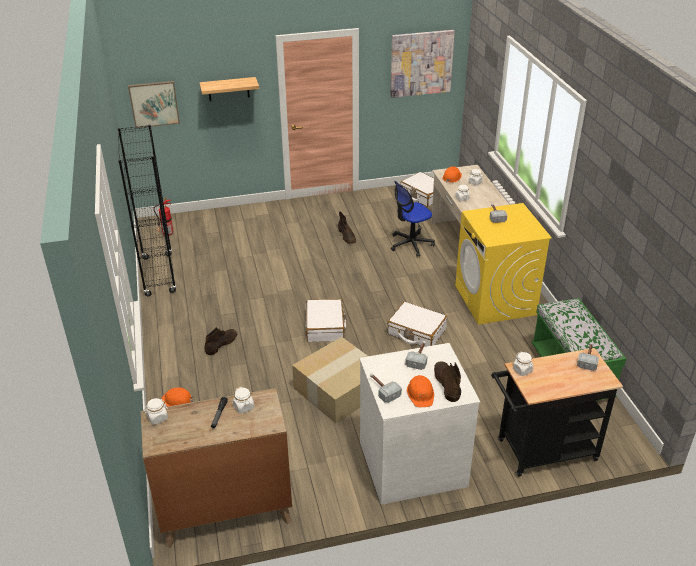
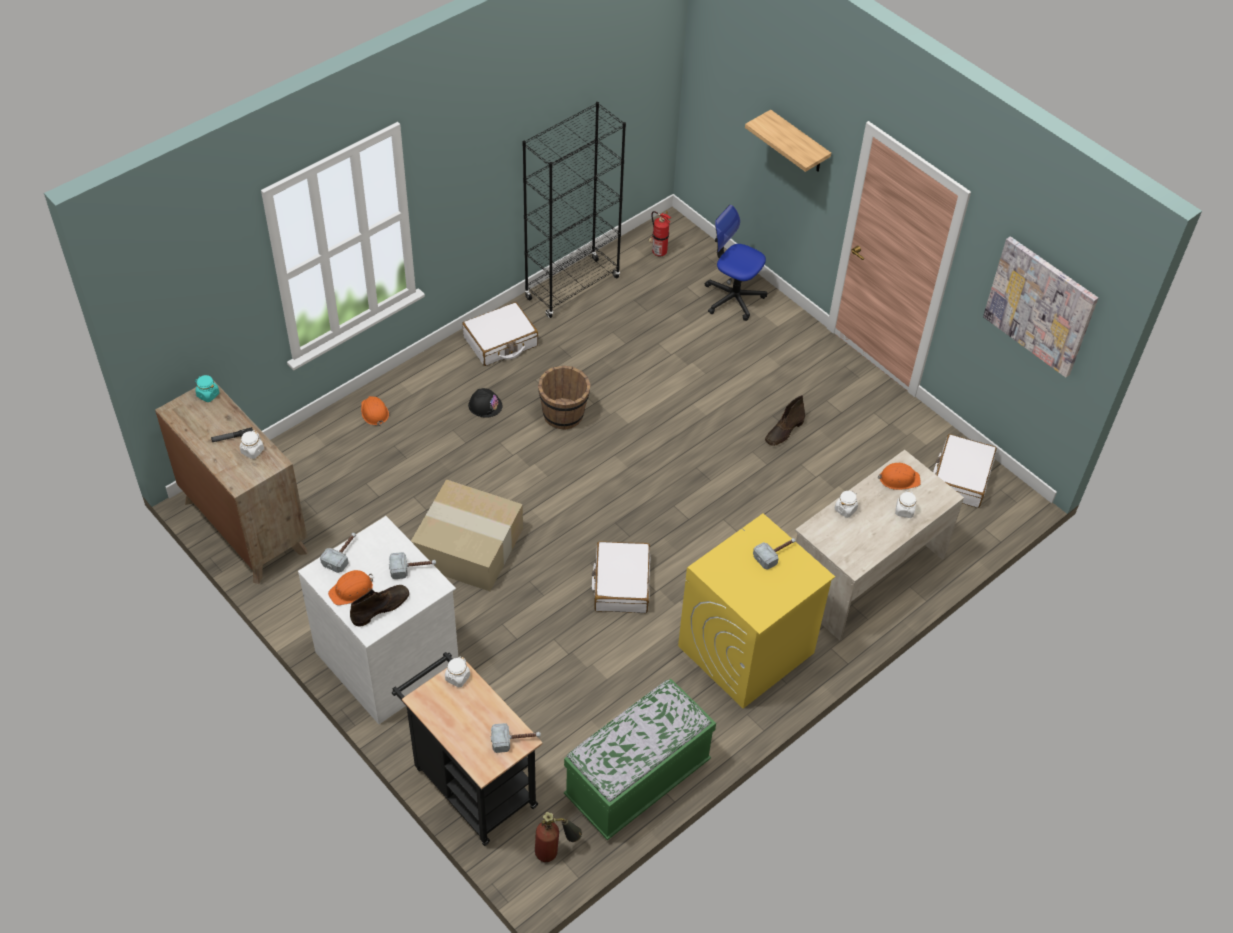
camera: 60 degrees right, 15 degrees up
(154, 104) = (720, 96): picture -> none
(157, 418) = (208, 395): white jar -> turquoise jar
(221, 344) = (485, 405): brown boot -> black hard hat
(261, 312) = (563, 415): none -> brown bucket
(325, 327) = (574, 488): white suitcase -> white suitcase (500, 342)
(411, 244) = (816, 509): office chair -> office chair (733, 298)
(612, 427) = (555, 851): none -> fire extinguisher

